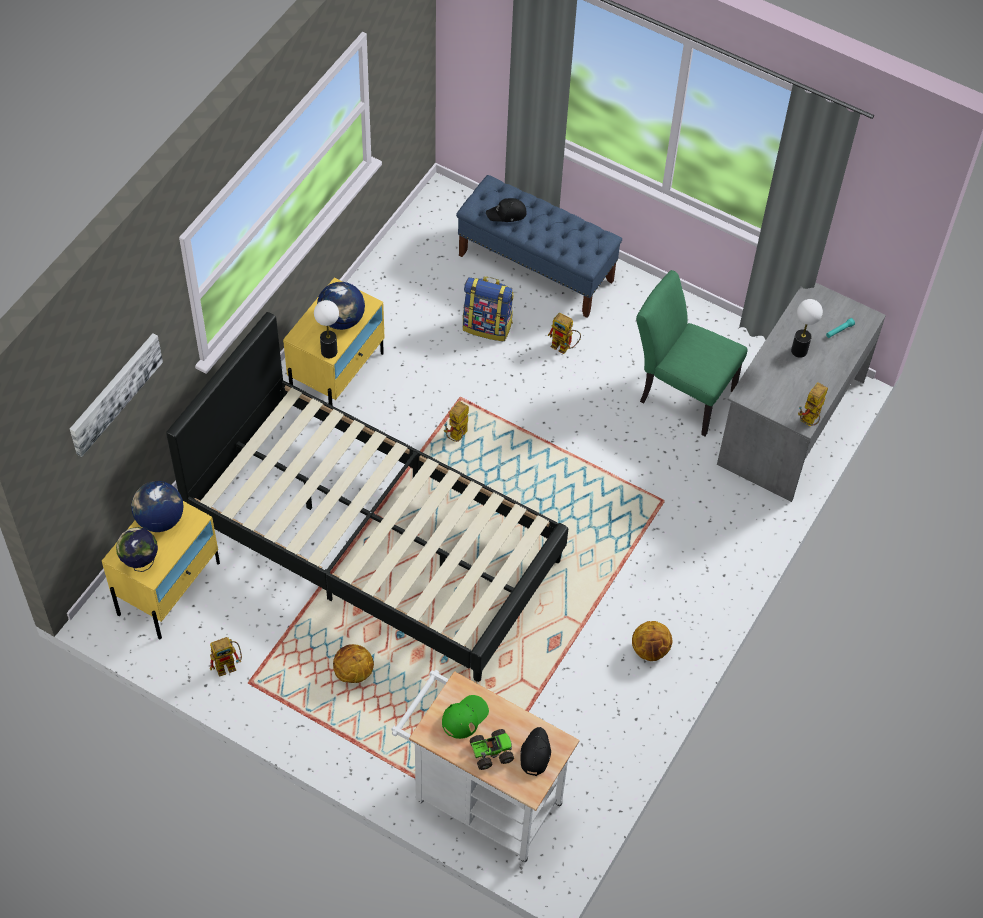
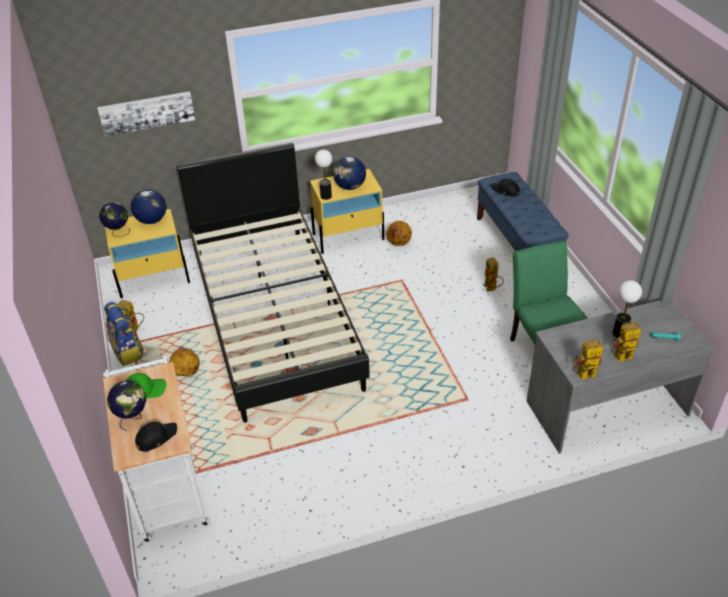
camera: 45 degrees right, 15 degrees down
(457, 438) = (378, 297): toy robot -> toy robot (620, 359)
(488, 326) = (457, 256): backpack -> backpack (128, 351)
(490, 752) = (133, 418): toy truck -> globe
(650, 650) = (365, 477): basketball -> basketball (399, 243)

